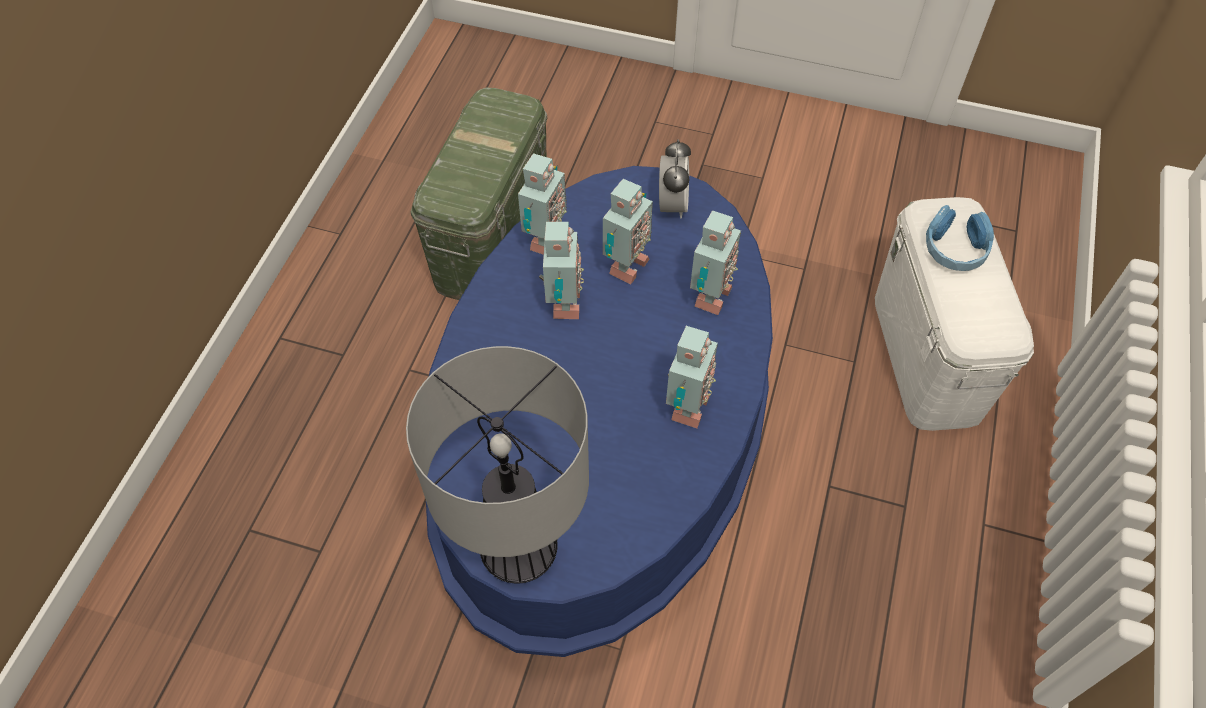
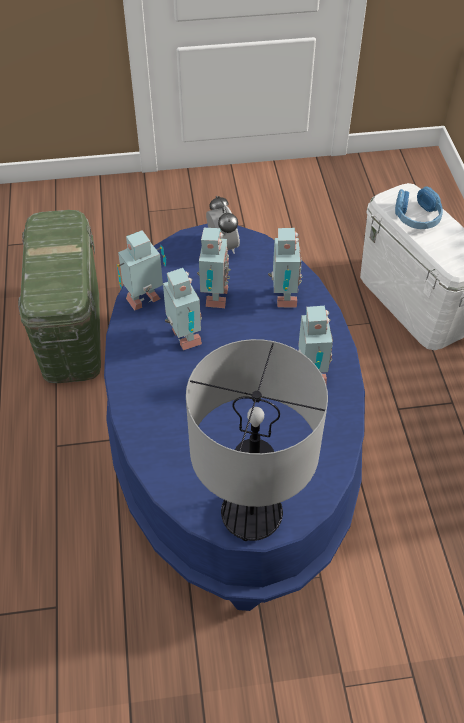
camera: 25 degrees left, 5 degrees down
(544, 241) = (145, 301): toy robot -> toy robot turned 120 degrees counterclockwise

